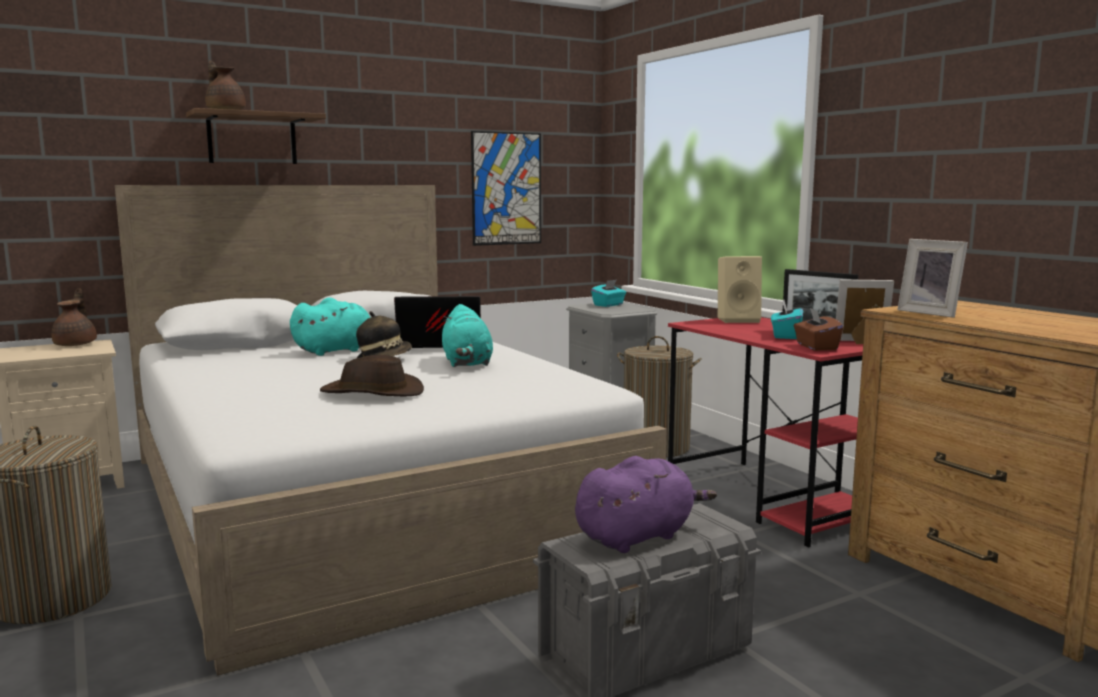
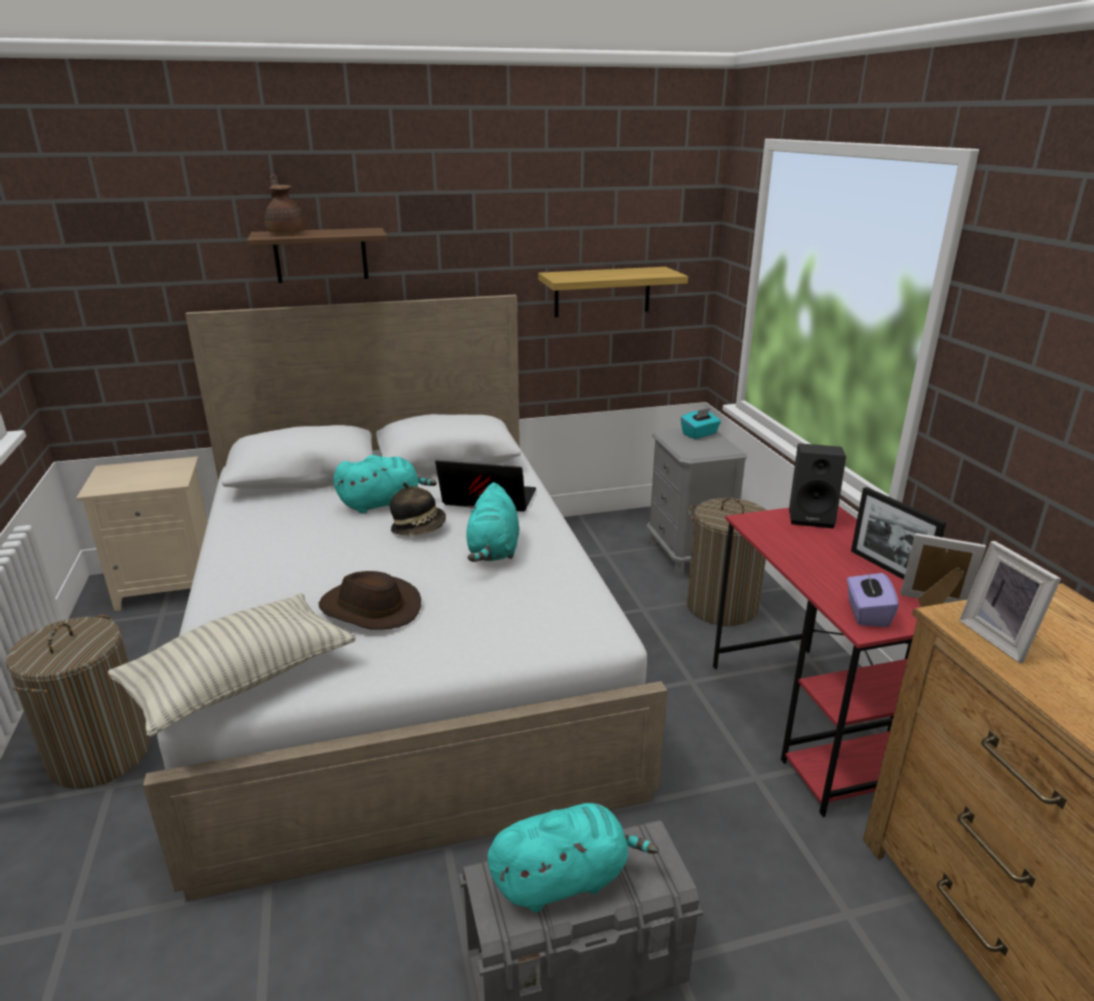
camera: 15 degrees right, 15 degrees up
(76, 344) = (165, 465): brown teapot -> none
(273, 430) = (240, 680): none -> pillow
(506, 188) = (602, 292): picture -> shelf
(638, 536) = (564, 879): purple plush toy -> turquoise plush toy
(738, 320) = (812, 517): beige speaker -> black speaker
(785, 336) = (845, 573): turquoise tissue box -> none
(816, 347) = (866, 613): brown tissue box -> purple tissue box

